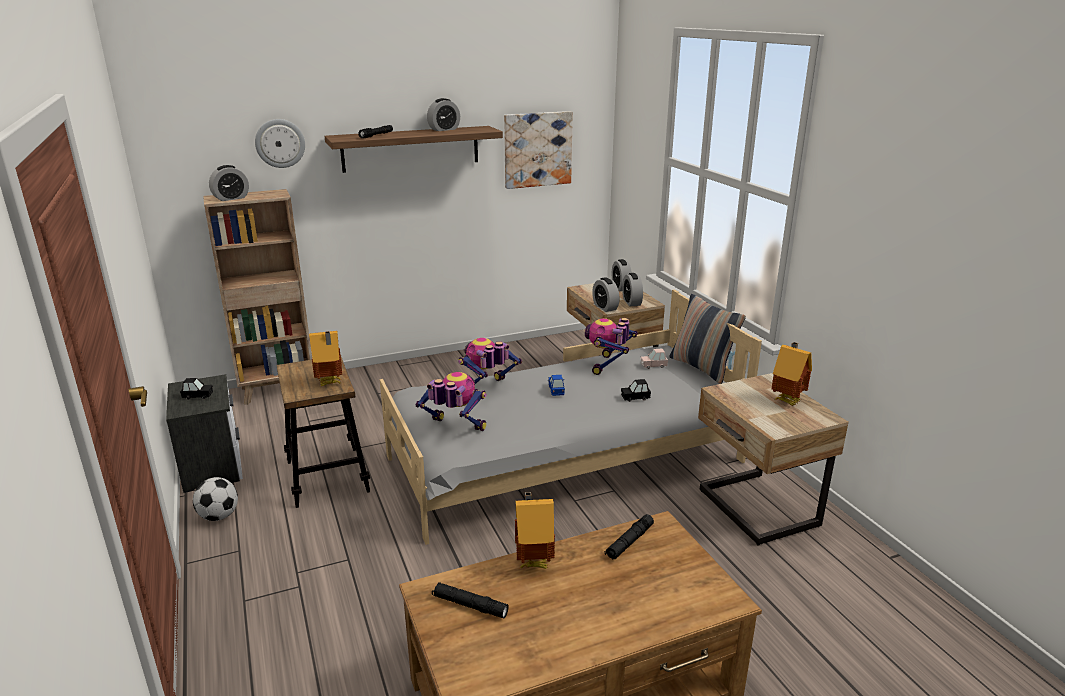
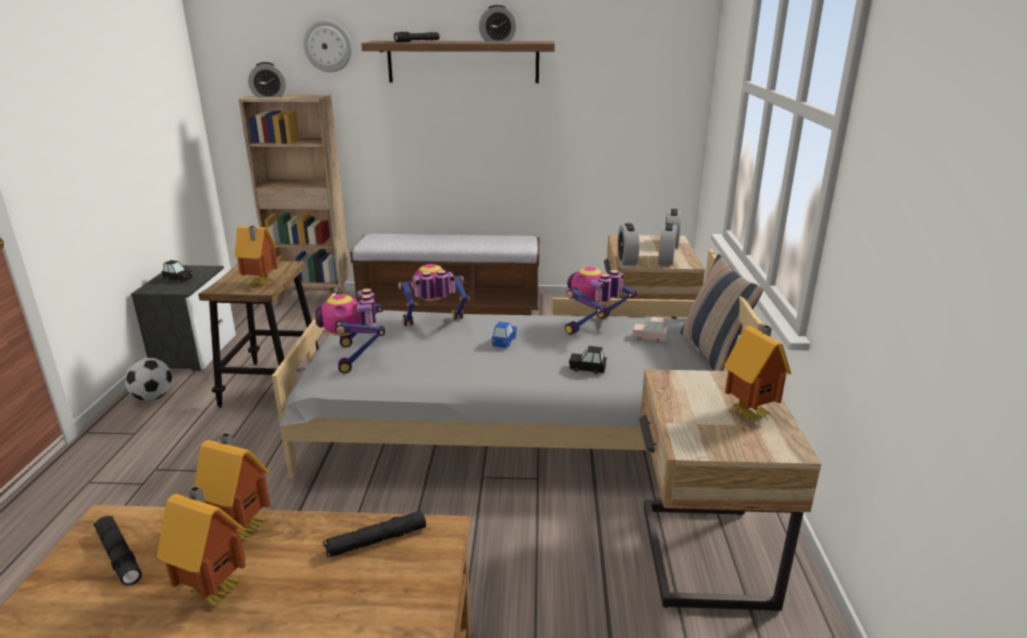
camera: 25 degrees right, 0 degrees up
(418, 371) = (450, 305): none -> bench
(455, 428) = (355, 357): toy robot -> toy robot turned 150 degrees counterclockwise
(537, 149) = (613, 74): picture -> none
(564, 600) = (216, 589): none -> toy house

